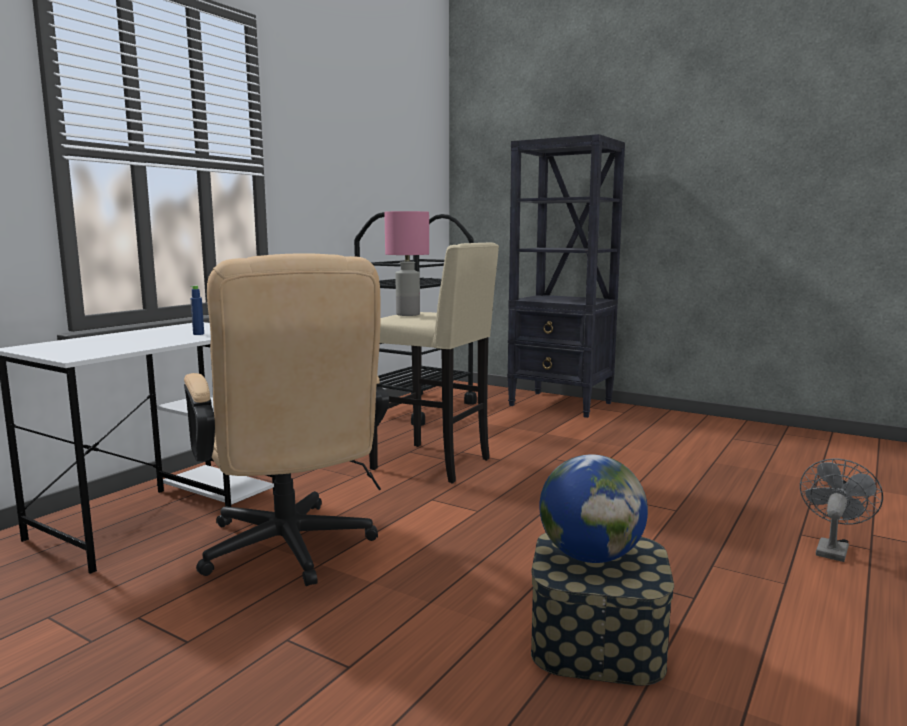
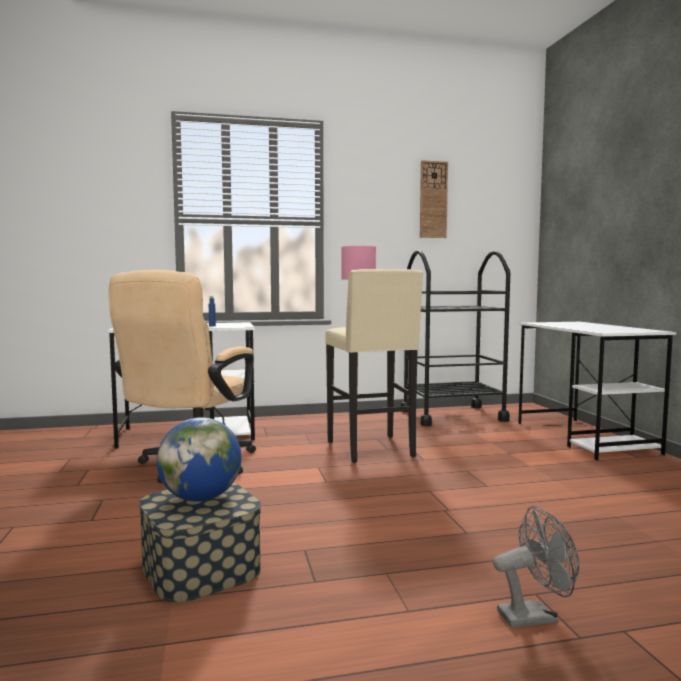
camera: 45 degrees right, 5 degrees down
(369, 146) = (433, 200): none -> wall clock
(561, 404) = (585, 438): black bookcase -> white desk

